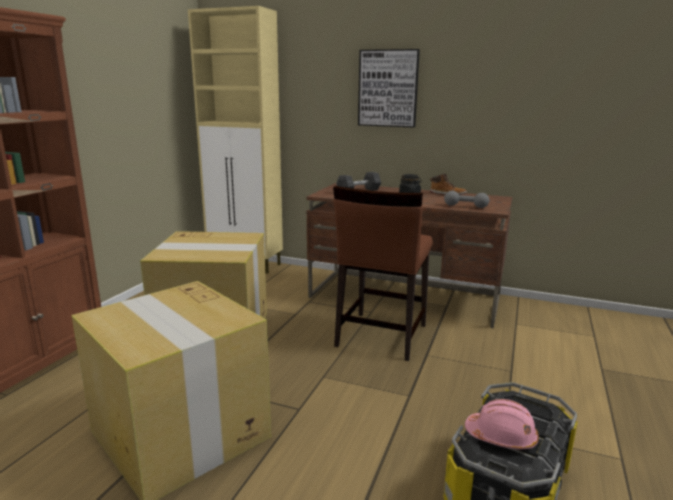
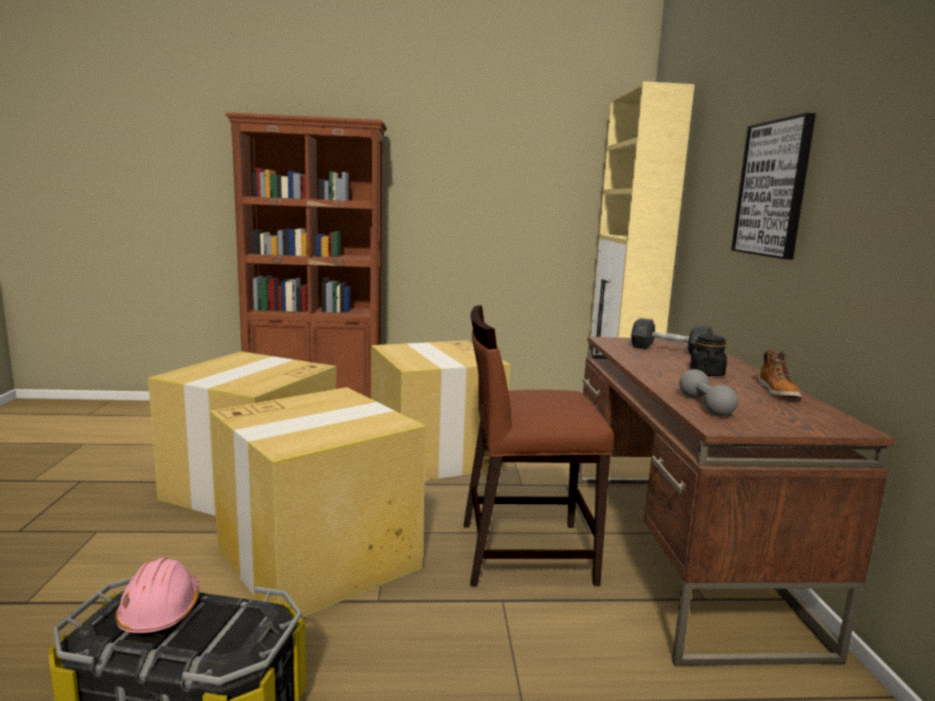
camera: 65 degrees right, 5 degrees down
(342, 411) = (320, 558): none -> cardboard box

